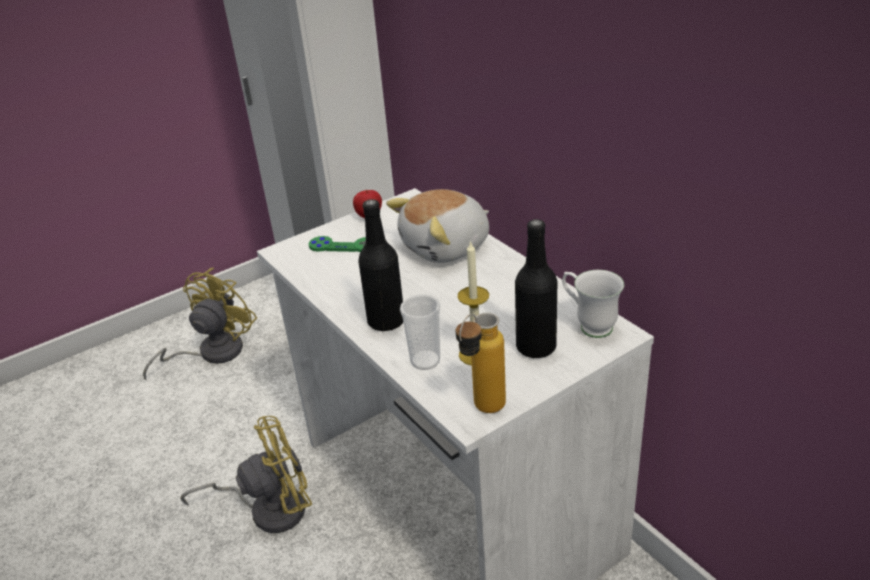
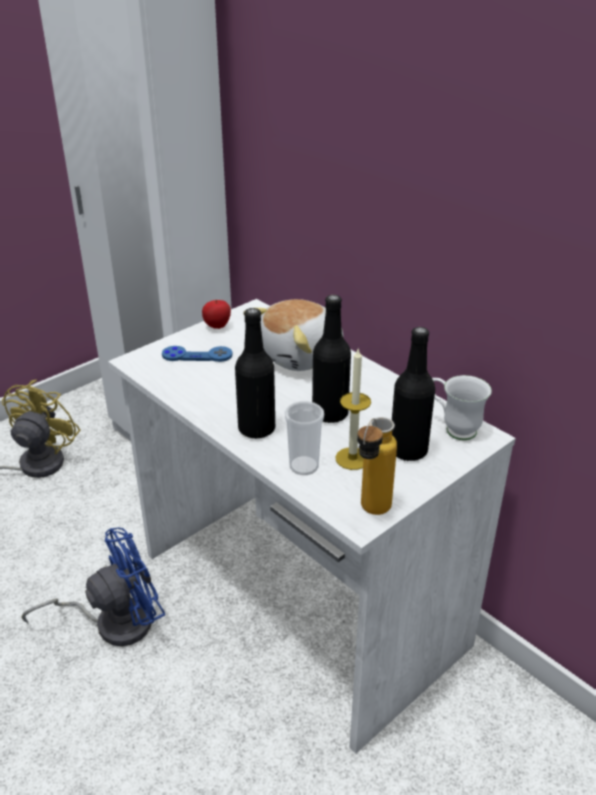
camera: 10 degrees left, 0 degrees up
(269, 509) = (113, 622): yellow fan -> blue fan
(343, 246) = (197, 355): green game controller -> blue game controller
(463, 307) = (330, 414): none -> black bottle

